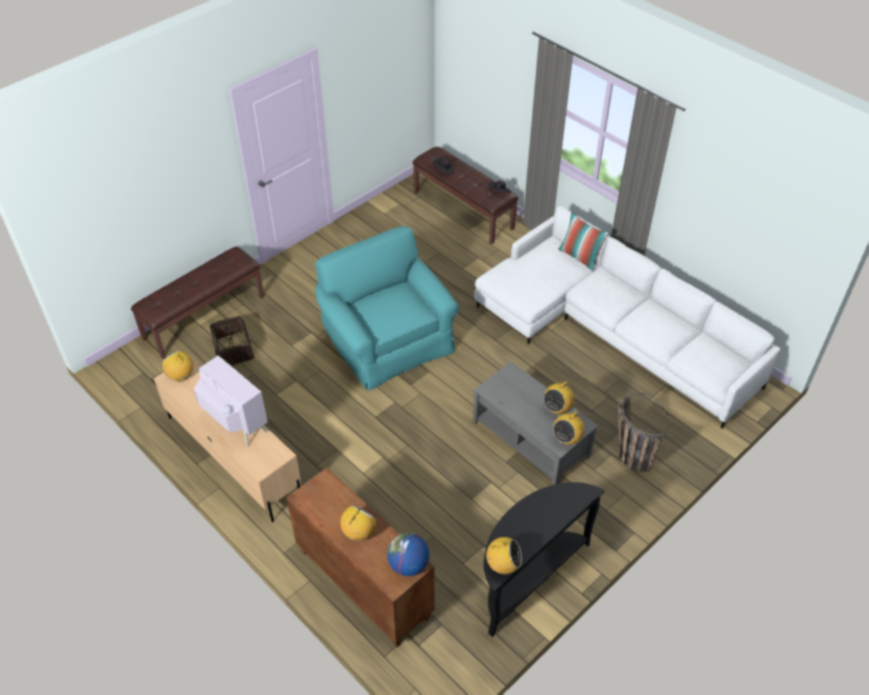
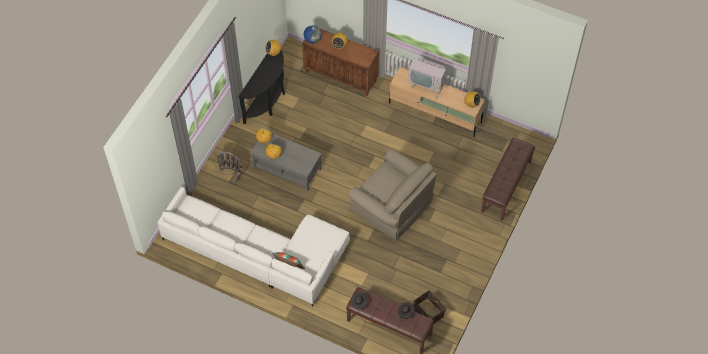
camera: 160 degrees right, 10 degrees up
(233, 350) = (475, 170): basket -> basket (429, 312)
(386, 338) = (392, 205): turquoise armchair -> beige armchair

